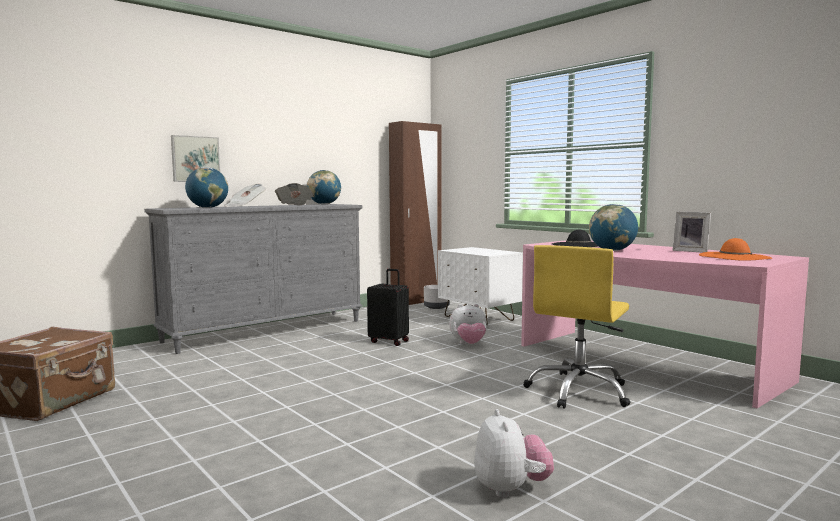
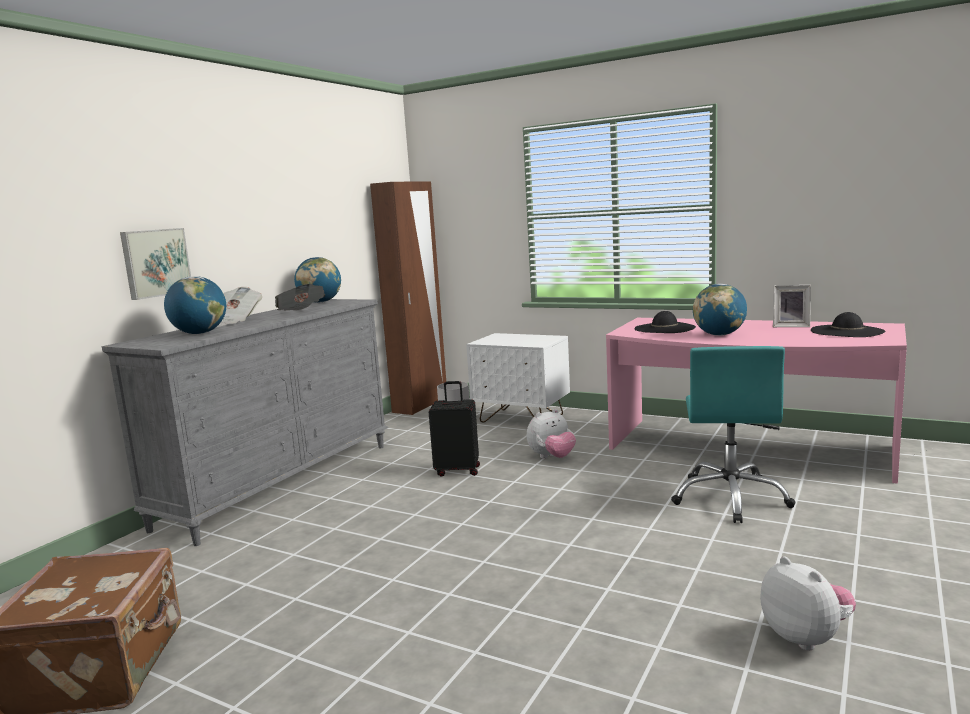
camera: 20 degrees left, 5 degrees up
(579, 391) = (731, 498): yellow office chair -> turquoise office chair
(734, 257) = (847, 331): orange hat -> black hat

